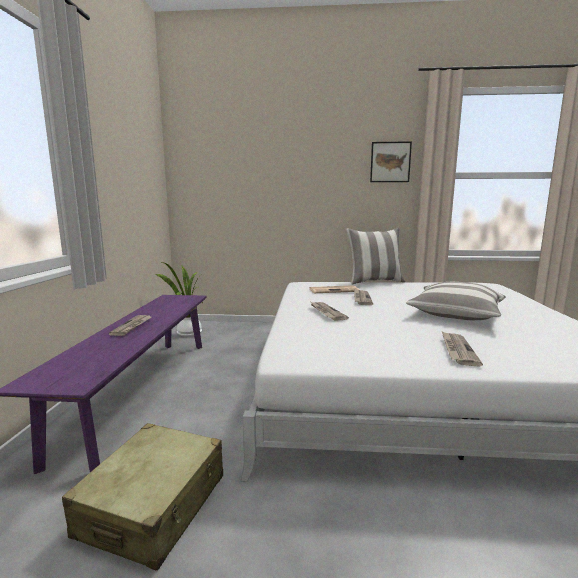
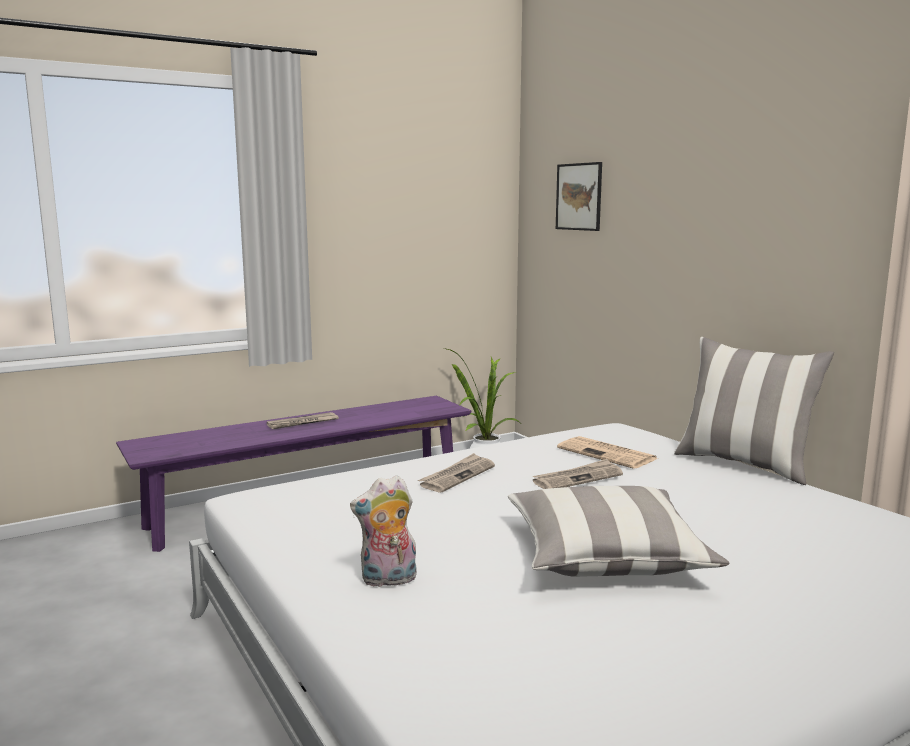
camera: 55 degrees right, 0 degrees up
(154, 506) = (132, 591): beige suitcase -> none
(390, 162) = (847, 190): picture -> picture (579, 196)
(457, 350) = (388, 580): newspaper -> plush toy

